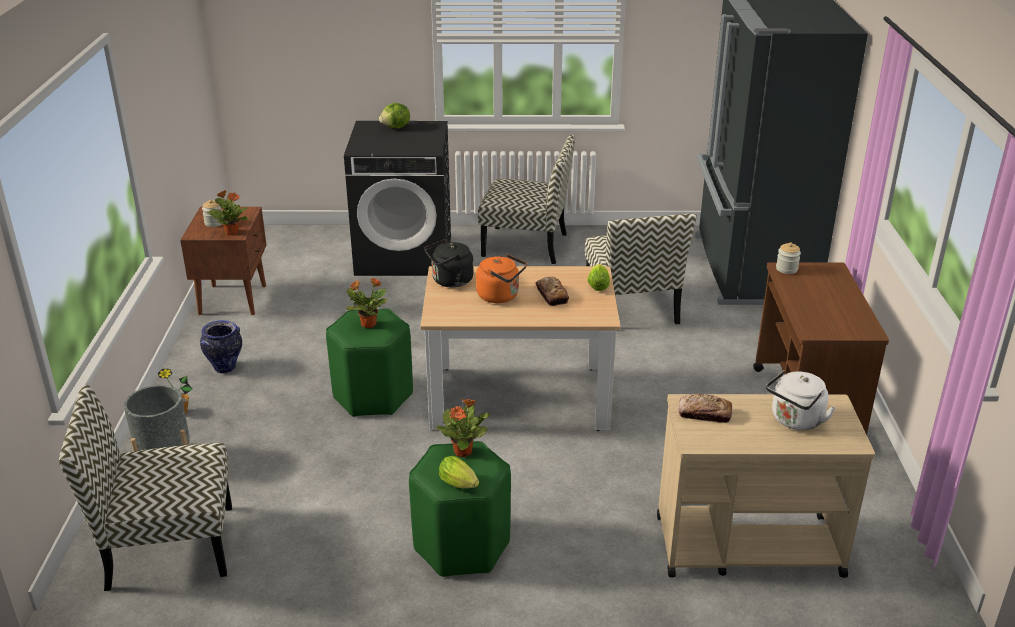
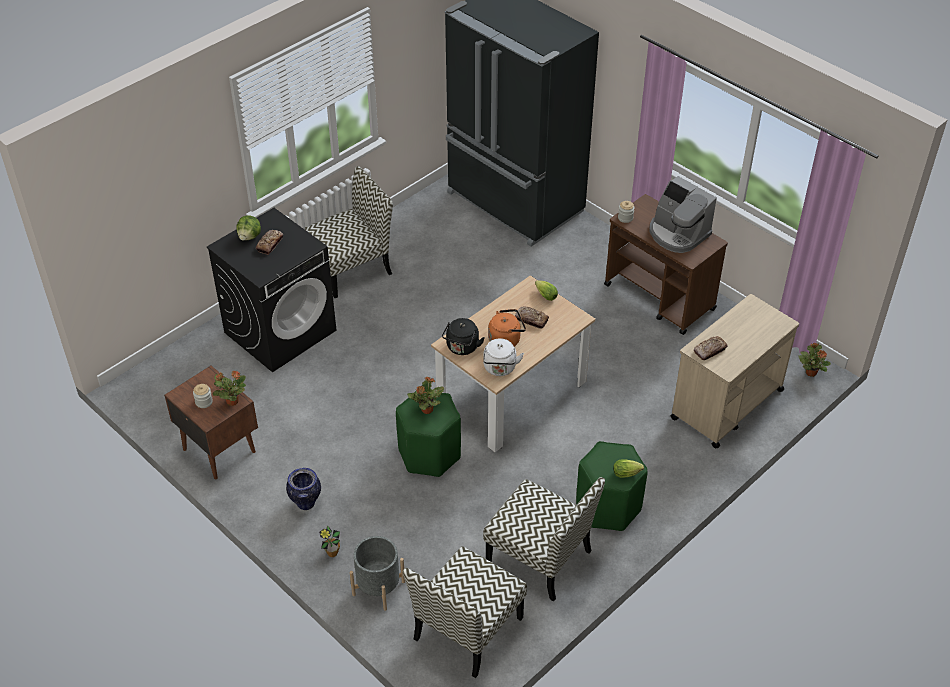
camera: 45 degrees left, 15 degrees up
(401, 137) = (270, 244): none -> bread
(463, 451) = (601, 453): potted plant -> potted plant (810, 372)
(632, 307) = (485, 281): chair -> chair (540, 557)
(795, 421) = (749, 326): white kettle -> white kettle (500, 369)
(831, 306) = (677, 234): none -> coffee machine

